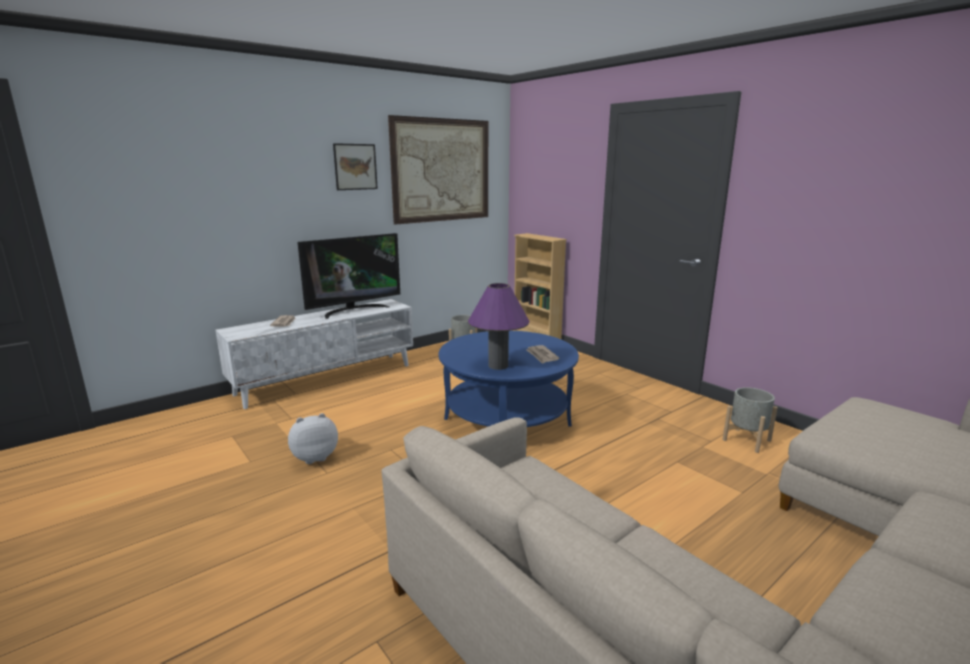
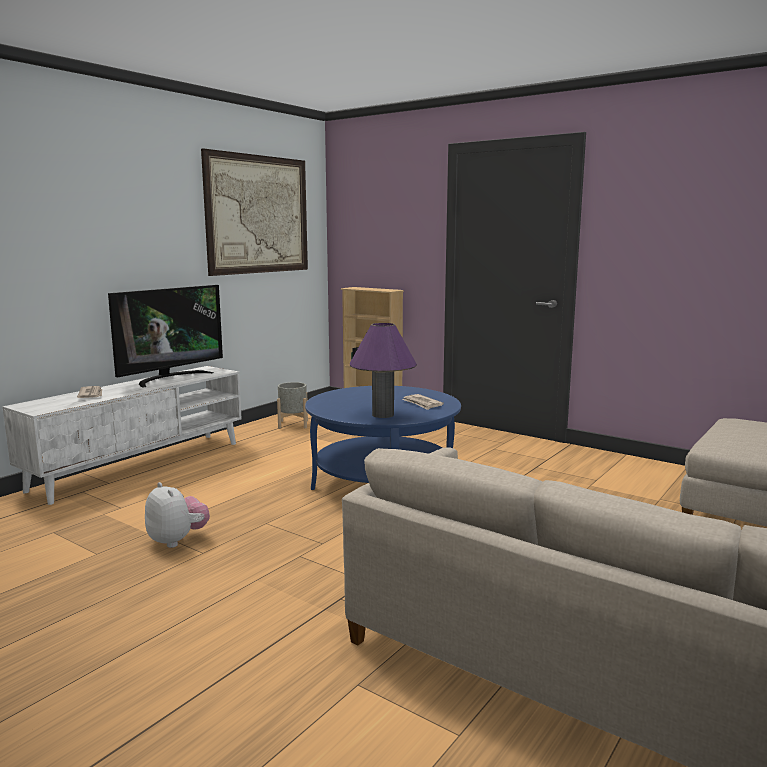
camera: 15 degrees left, 5 degrees down
(314, 457) = (177, 540): plush toy -> plush toy turned 90 degrees clockwise
(355, 167) = (166, 206): picture -> none
(746, 440) = (627, 476): grey planter -> none

